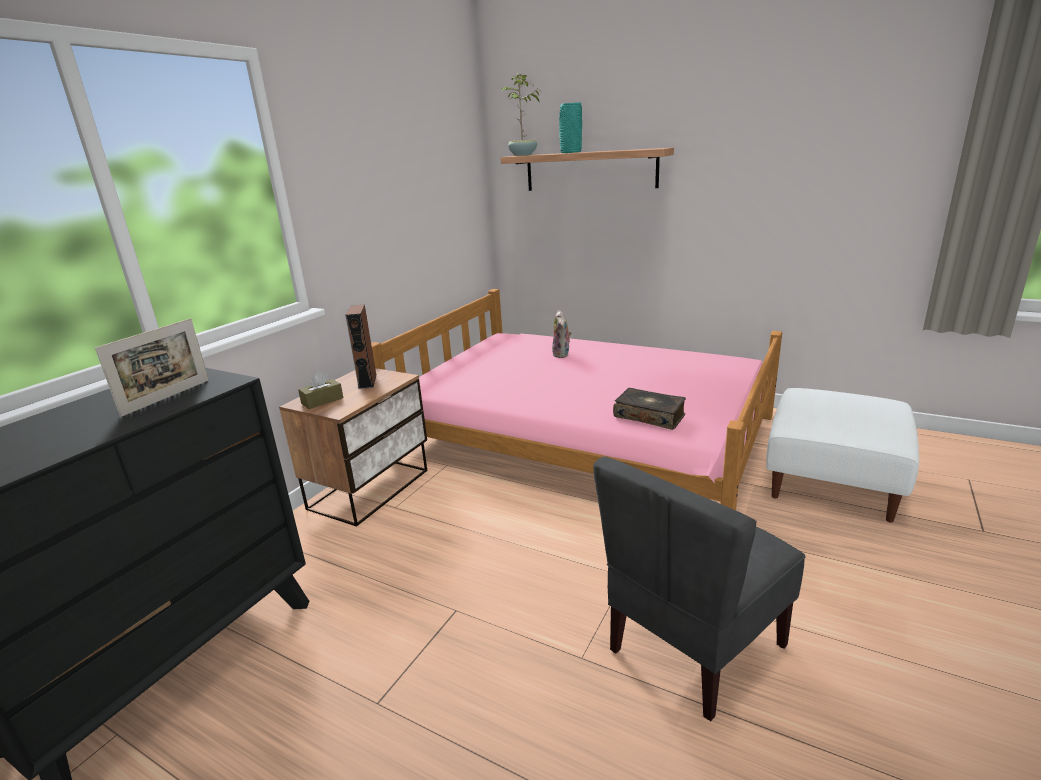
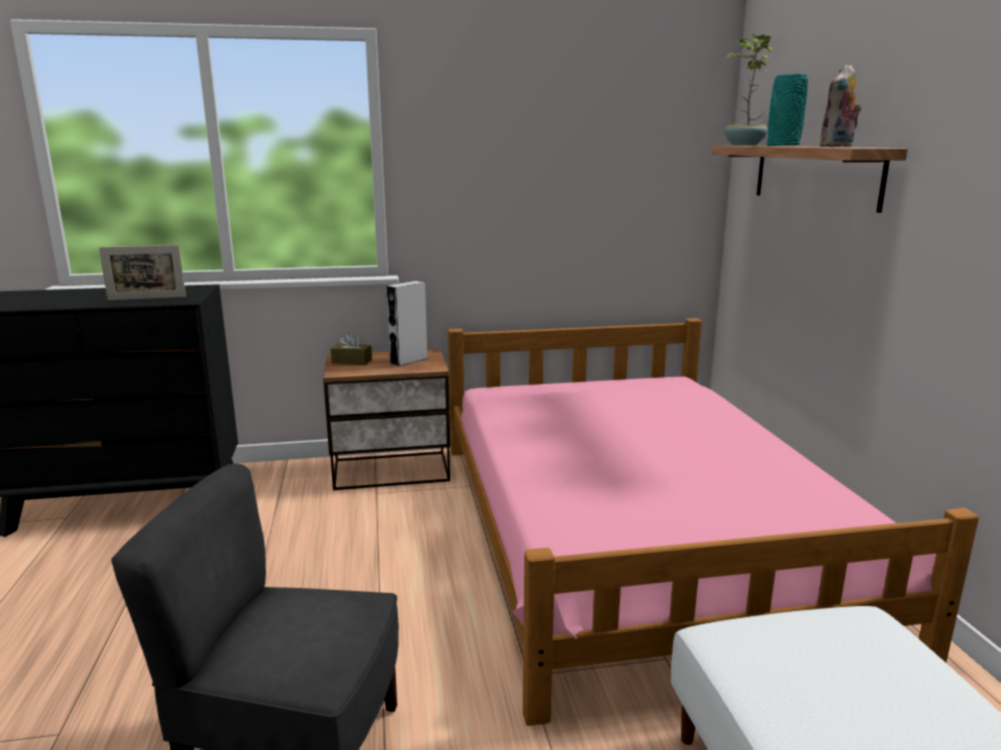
camera: 50 degrees right, 5 degrees down
(367, 381) = (408, 360): brown speaker -> grey speaker
(562, 354) = (675, 421): plush toy -> plush toy (837, 147)
(649, 416) = (580, 517): book -> none

